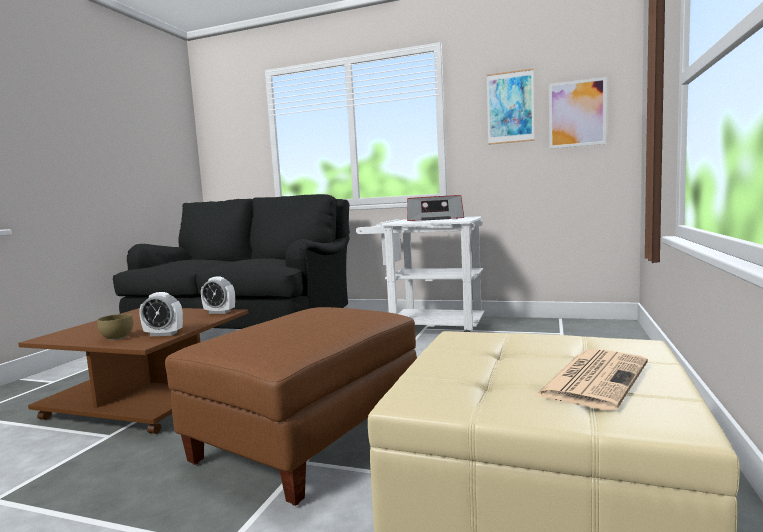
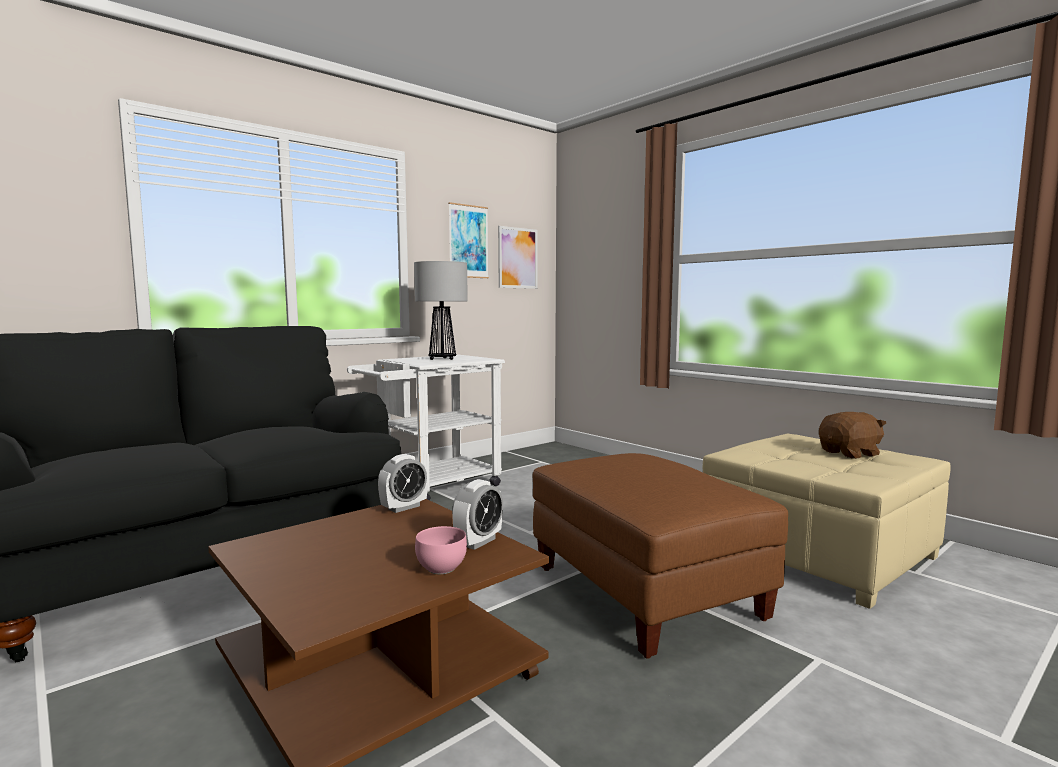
camera: 60 degrees left, 0 degrees up
(117, 337) = (439, 568): brown bowl -> pink bowl
(434, 219) = (442, 359): radio -> table lamp
(593, 378) = (850, 453): newspaper -> brown plush toy

